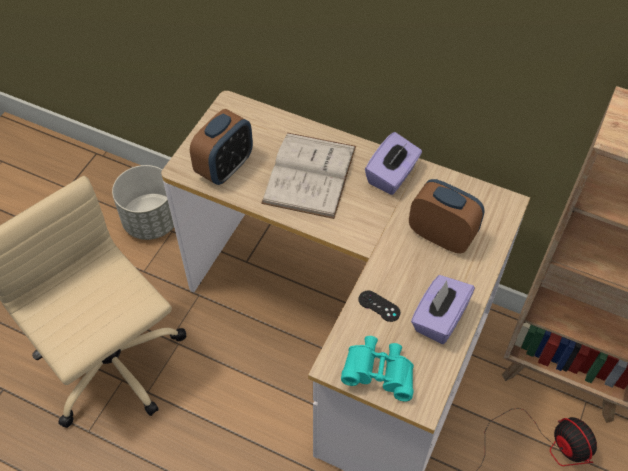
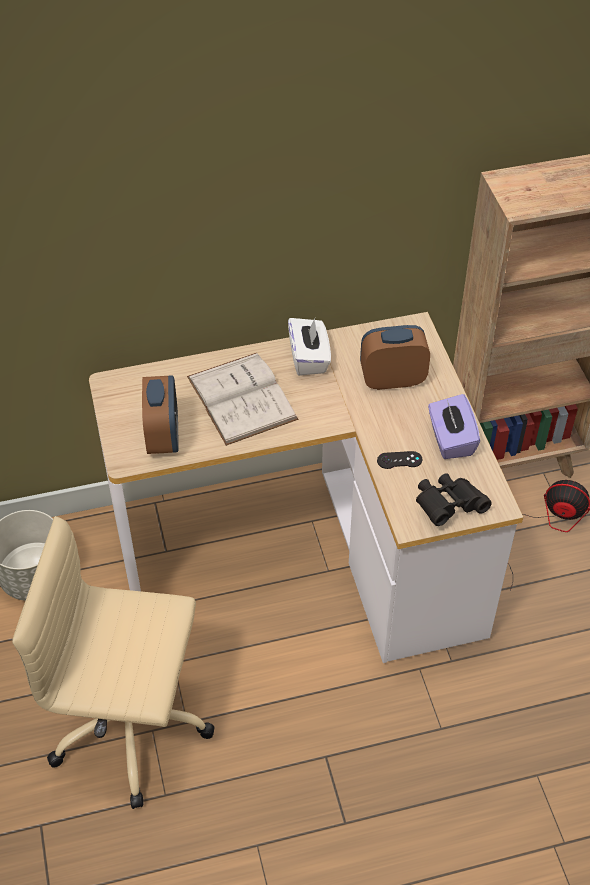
camera: 40 degrees left, 5 degrees down
(379, 373) = (448, 506): turquoise binoculars -> black binoculars
(392, 176) = (309, 358): purple tissue box -> white tissue box

